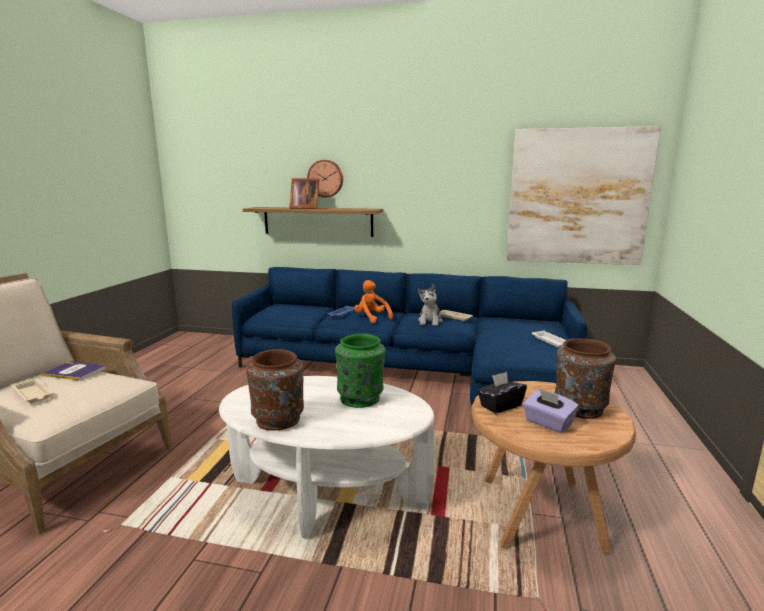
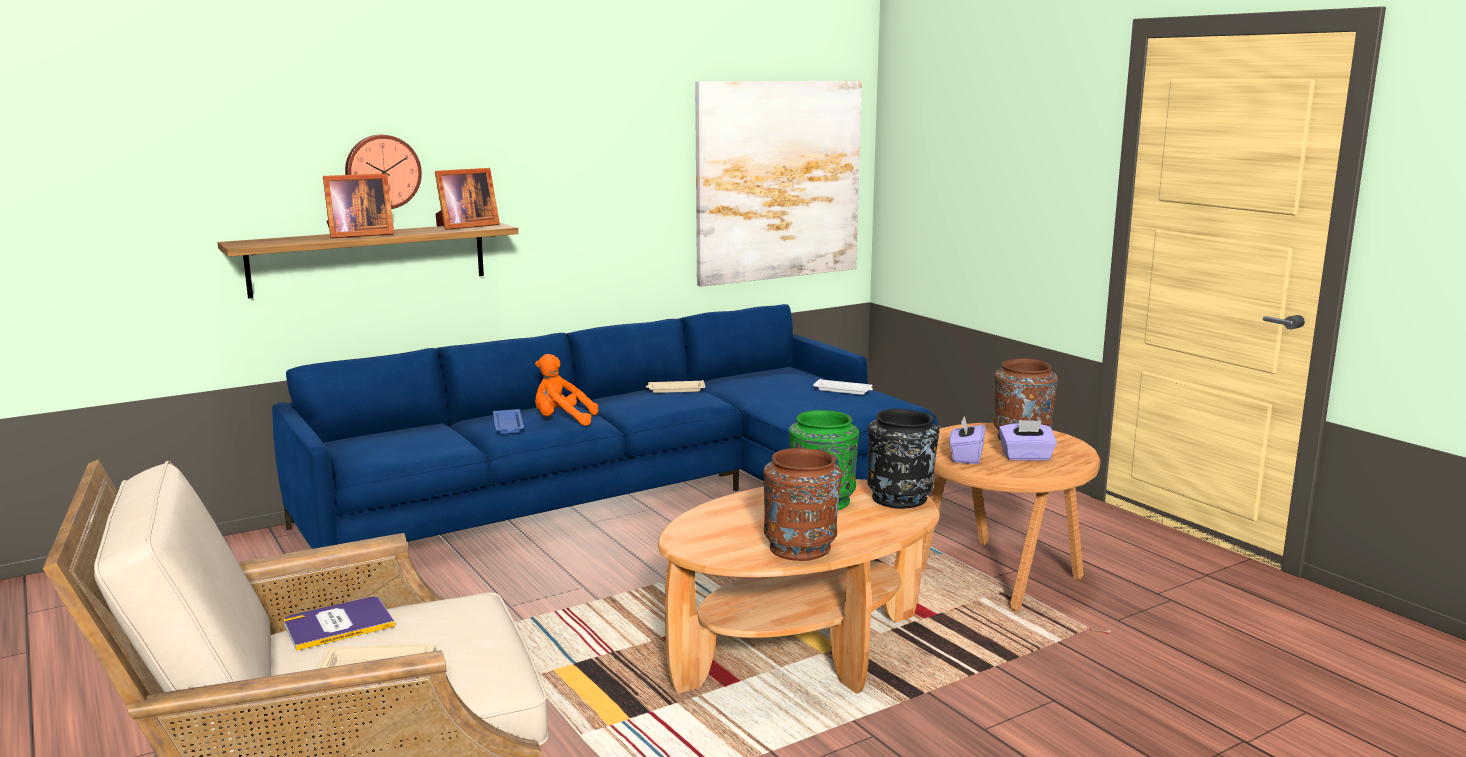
camera: 45 degrees left, 0 degrees up
(328, 494) = (801, 653): white coffee table -> brown coffee table
(358, 208) = (464, 226): none -> picture frame
(405, 416) = (900, 499): none -> black vase
(430, 321) = (658, 403): plush toy -> none
(500, 406) = (965, 457): black tissue box -> purple tissue box

